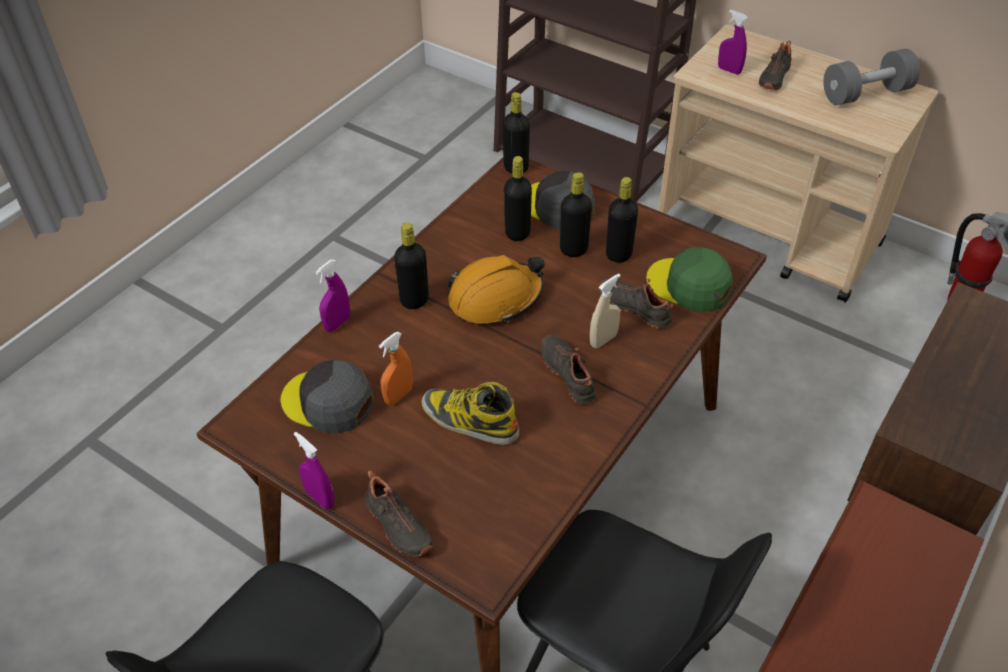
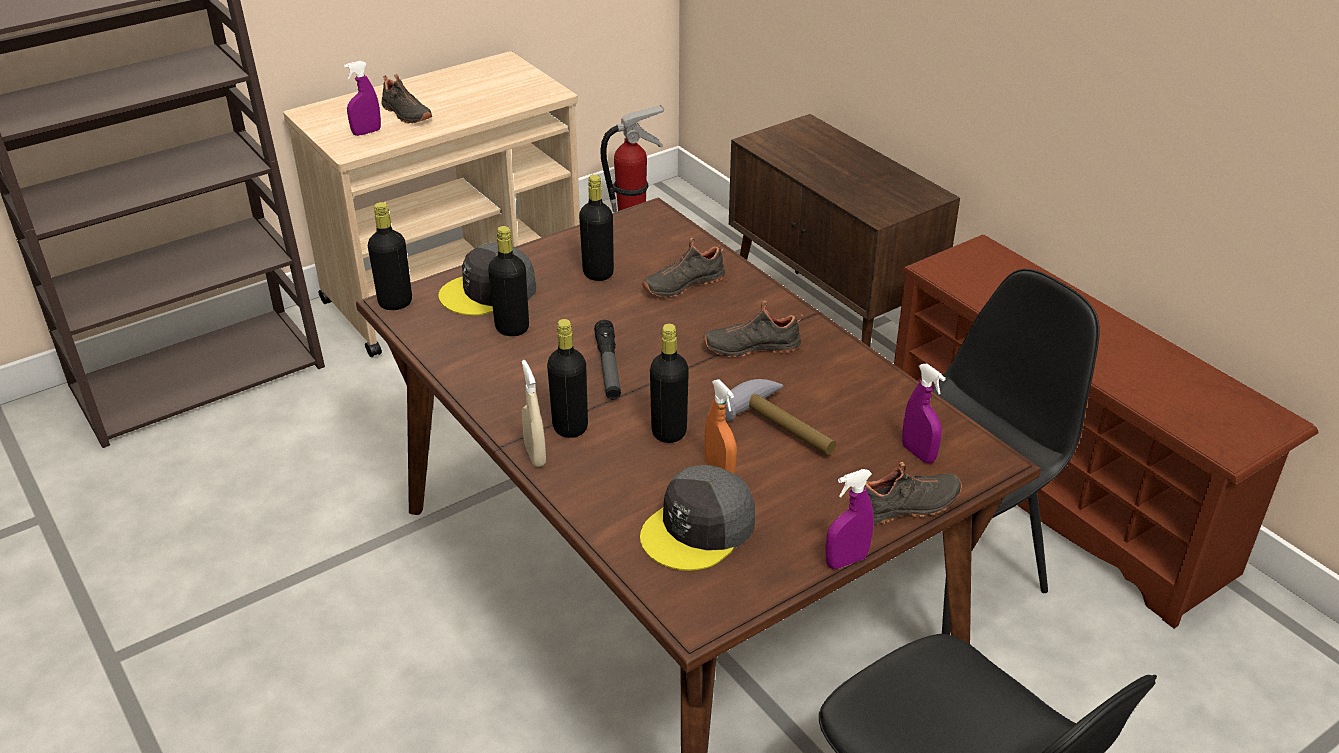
camera: 70 degrees left, 10 degrees down
(337, 323) = (568, 497): purple spray bottle -> purple spray bottle (918, 453)
(469, 421) = (783, 426): boot -> hammer
(496, 298) = (608, 367): orange hard hat -> flashlight
(573, 249) = (569, 298): black bottle -> black bottle (669, 432)
(603, 340) = (716, 314): beige spray bottle -> beige spray bottle (535, 455)
(689, 285) = (673, 246): green cap -> none
(866, 94) = (481, 81): grey dumbbell -> none

